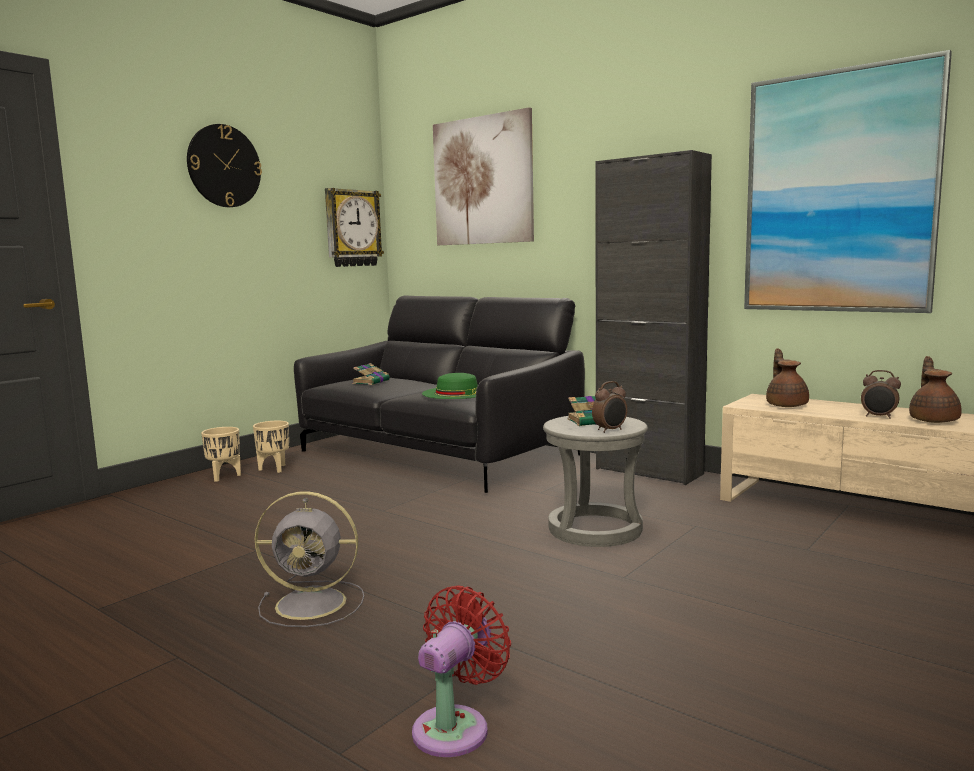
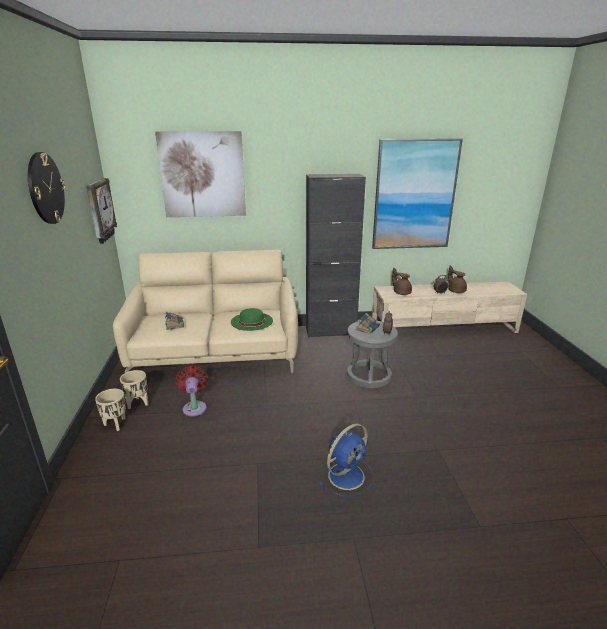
camera: 45 degrees left, 15 degrees up
(314, 603) = (347, 475): grey fan -> blue fan
(438, 454) = (215, 353): black sofa -> beige sofa
(455, 727) = (486, 491): red fan -> red fan (194, 407)

